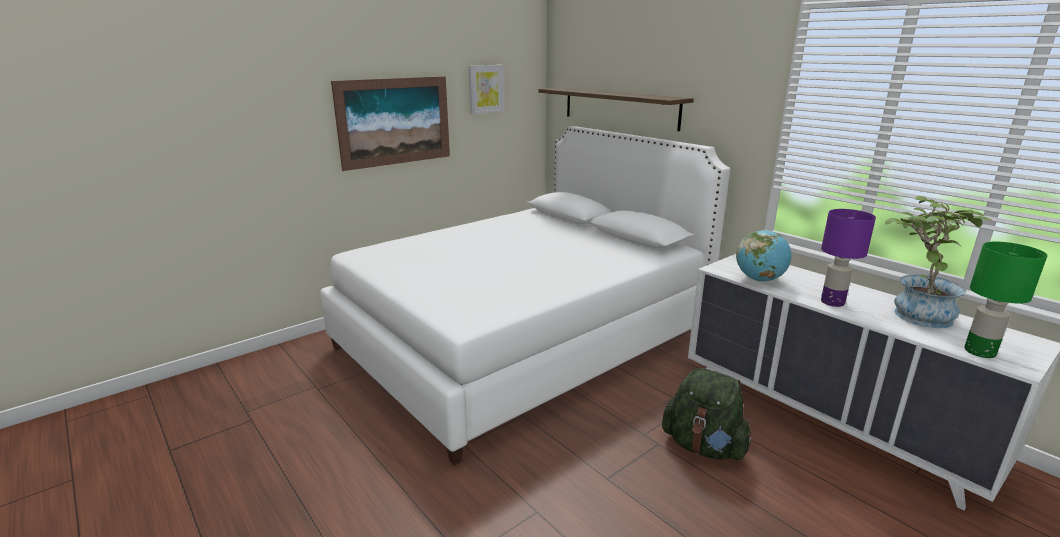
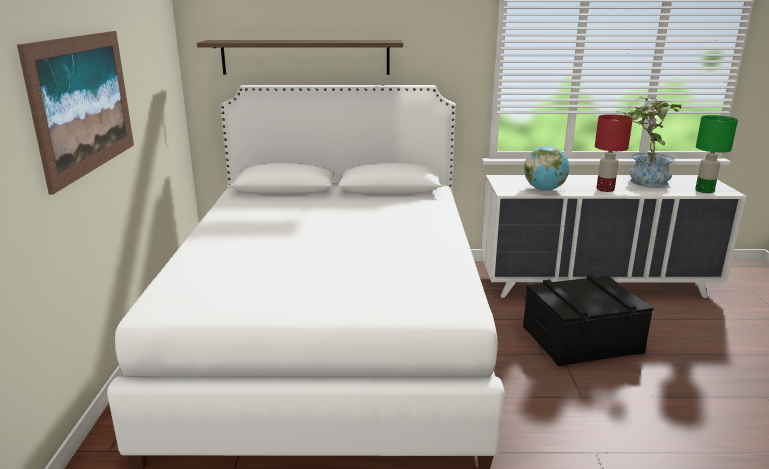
camera: 50 degrees left, 0 degrees up
(485, 89) = (143, 47): picture -> none
(703, 447) = (581, 339): green backpack -> black storage box
(832, 302) = (604, 189): purple table lamp -> red table lamp

